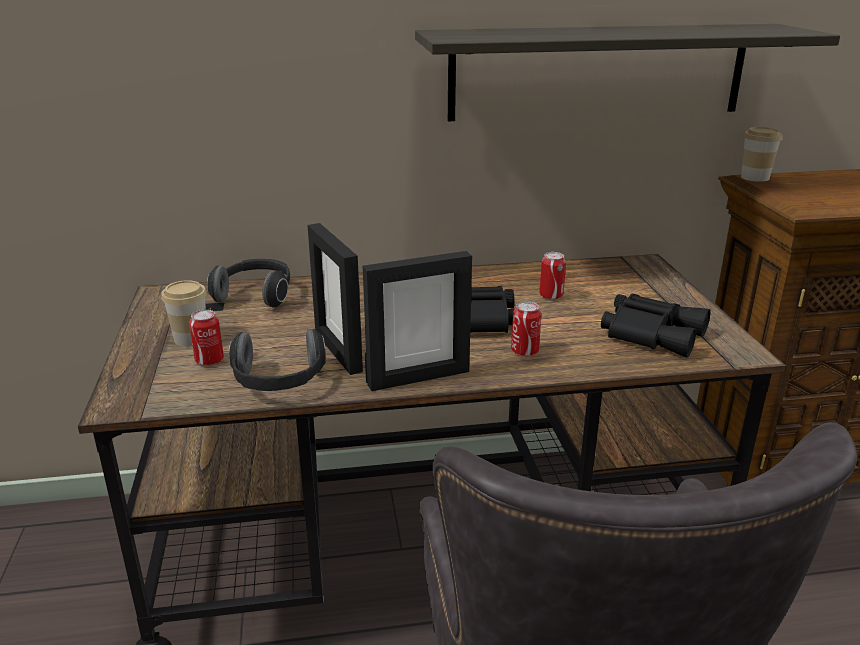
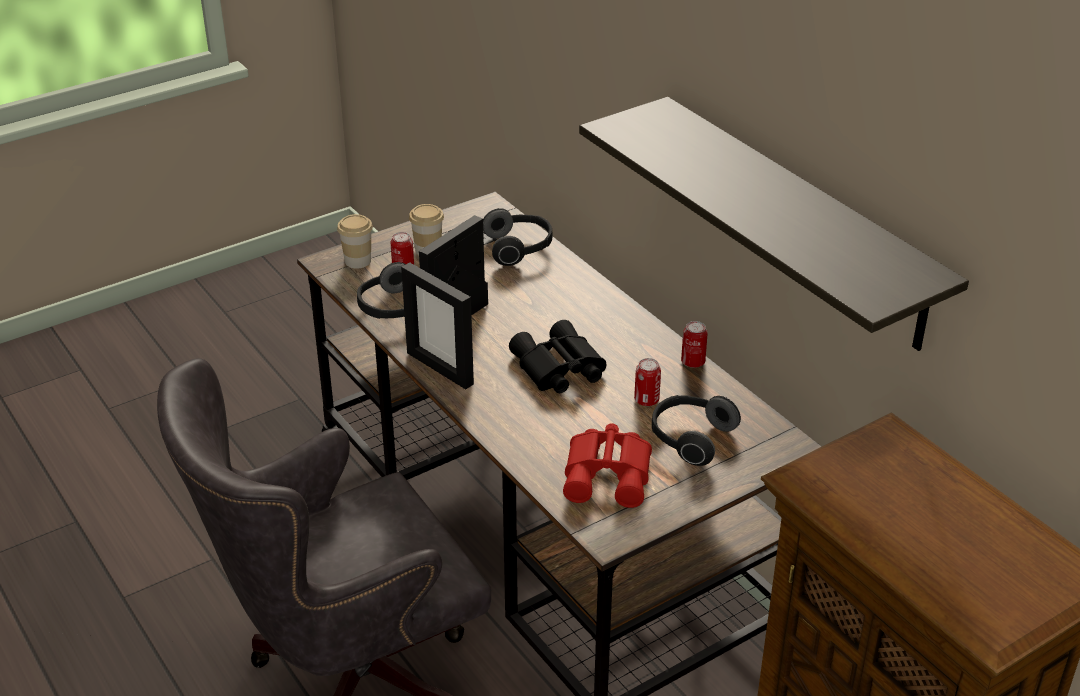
camera: 65 degrees right, 10 degrees up
(524, 351) = (519, 409): can -> can (693, 362)
(616, 292) = (690, 439): none -> headphones
(651, 333) = (609, 474): black binoculars -> red binoculars
(755, 177) = (890, 435): cup -> cup (358, 261)

